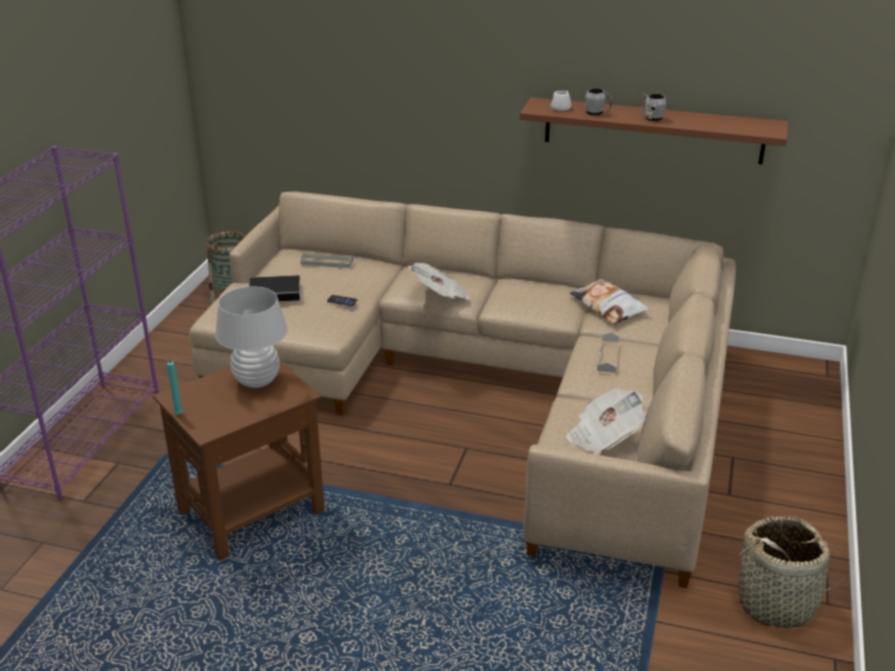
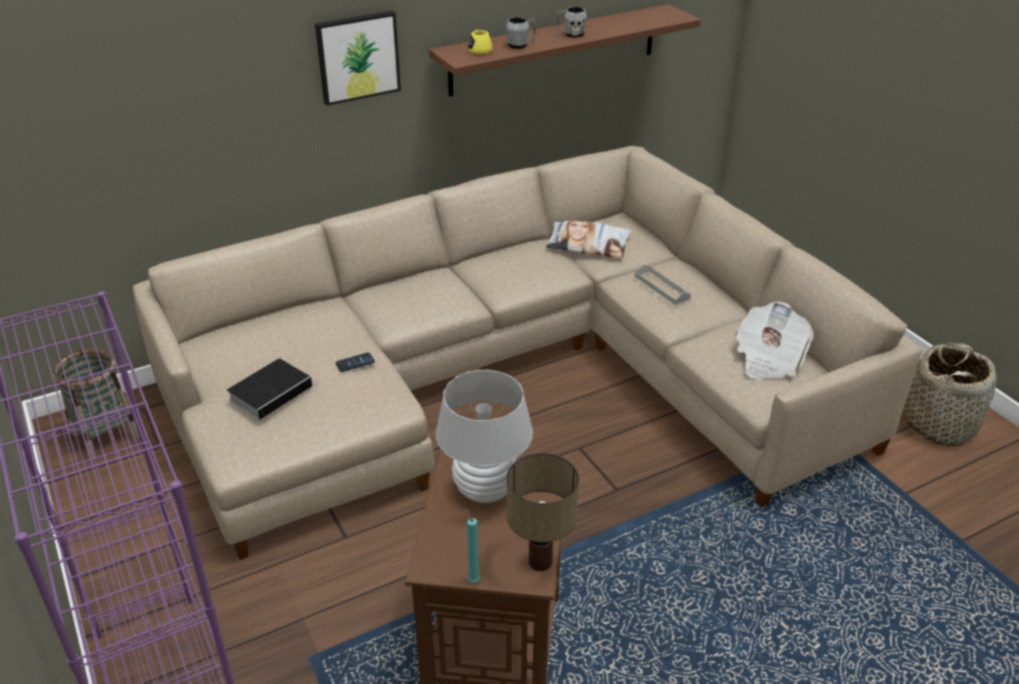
camera: 45 degrees left, 5 degrees up
(222, 427) = (541, 561): none -> table lamp
(327, 262) = (271, 331): grey tray -> none
(440, 296) = (439, 307): newspaper -> none
(469, 86) = (357, 56): none -> picture
(561, 107) = (479, 49): white mug -> yellow mug

